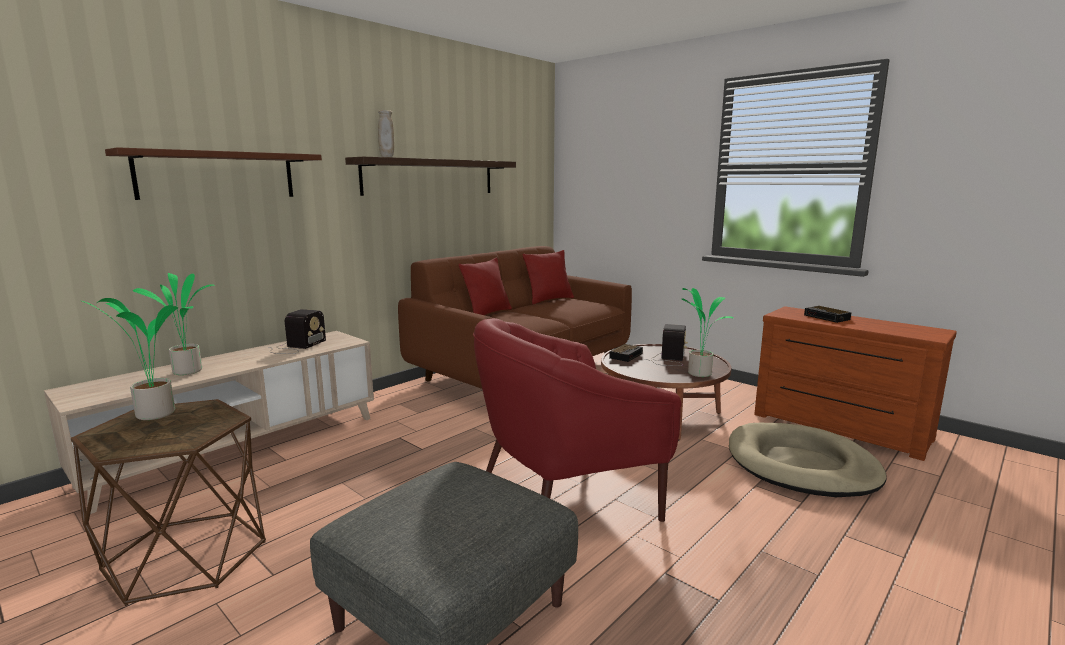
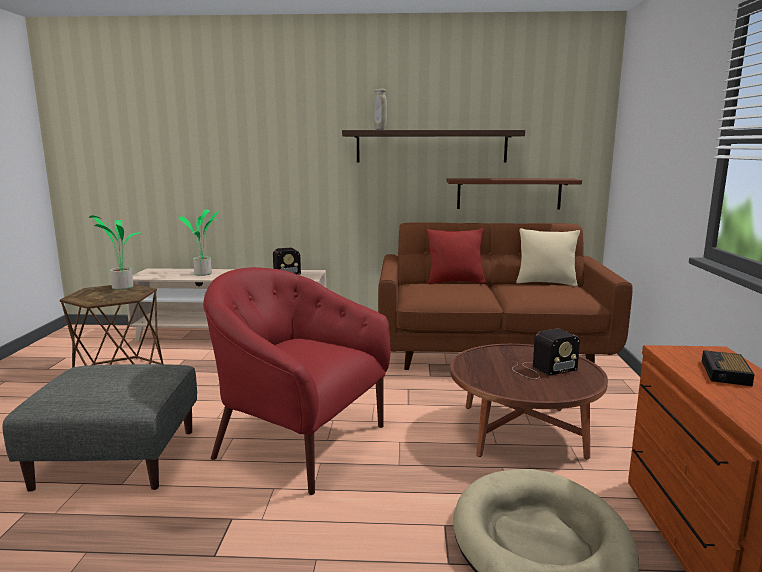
camera: 50 degrees right, 0 degrees up
(218, 175) = (248, 146): brown shelf -> brown shelf (509, 193)
(549, 300) = (546, 283): red pillow -> beige pillow
(626, 355) = (505, 352): alarm clock -> none
(699, 373) = (522, 390): potted plant -> none

